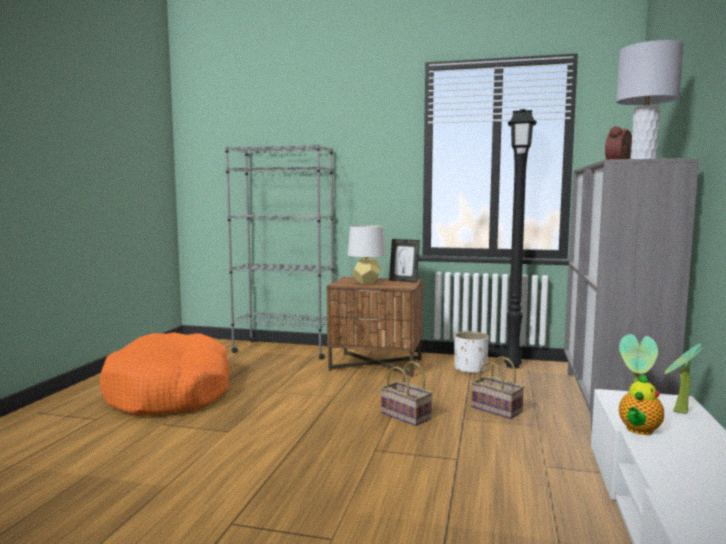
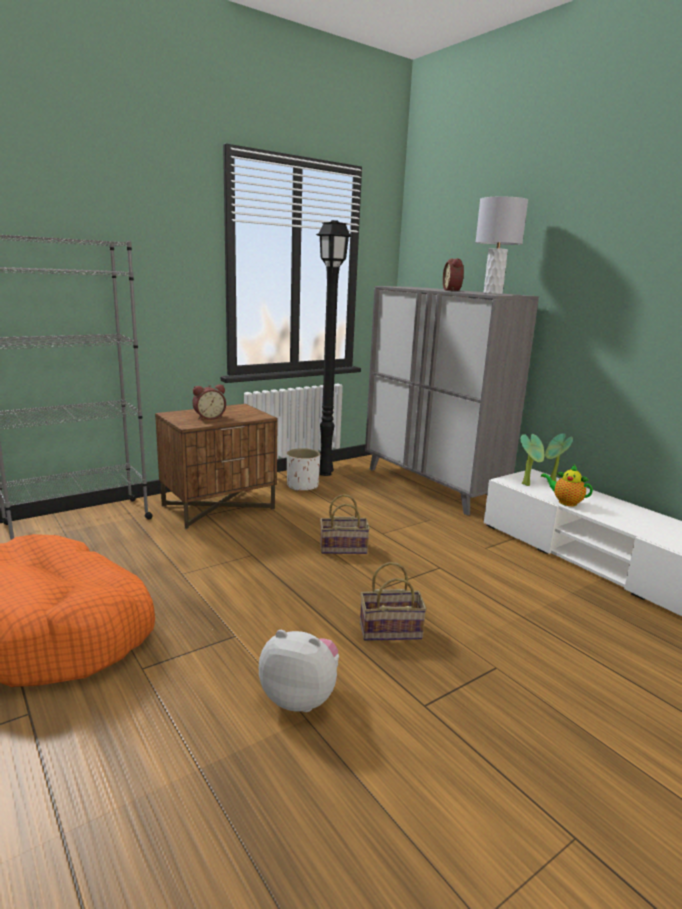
camera: 50 degrees left, 10 degrees up
(186, 475) = (300, 697): none -> plush toy
(366, 282) = (209, 417): grey table lamp -> alarm clock
(404, 281) = (237, 409): picture frame -> none
(498, 409) = (387, 516): basket -> basket (391, 630)
(639, 430) = (565, 502): teapot -> teapot turned 135 degrees clockwise

